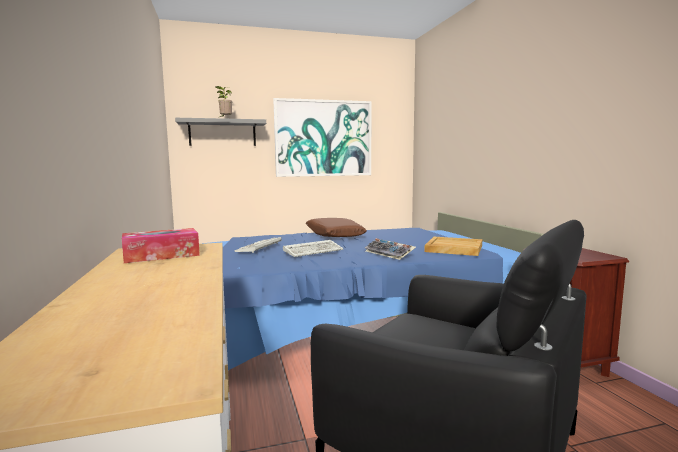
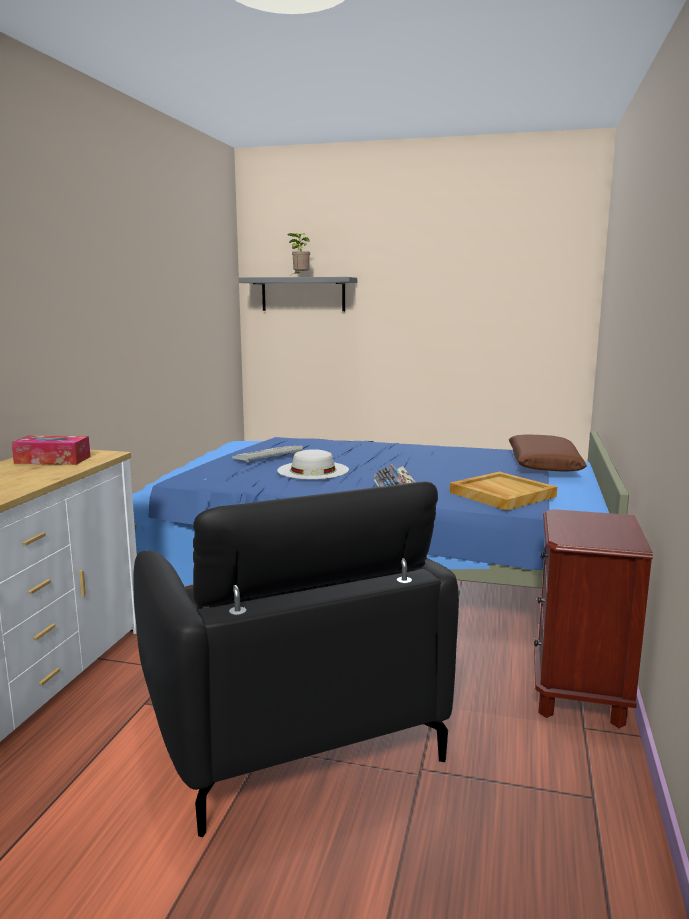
camera: 30 degrees right, 5 degrees up
(314, 251) = (313, 470): keyboard -> white hat
(323, 138) = (443, 300): picture -> none
(334, 235) = (393, 450): brown pillow -> brown pillow (543, 464)

